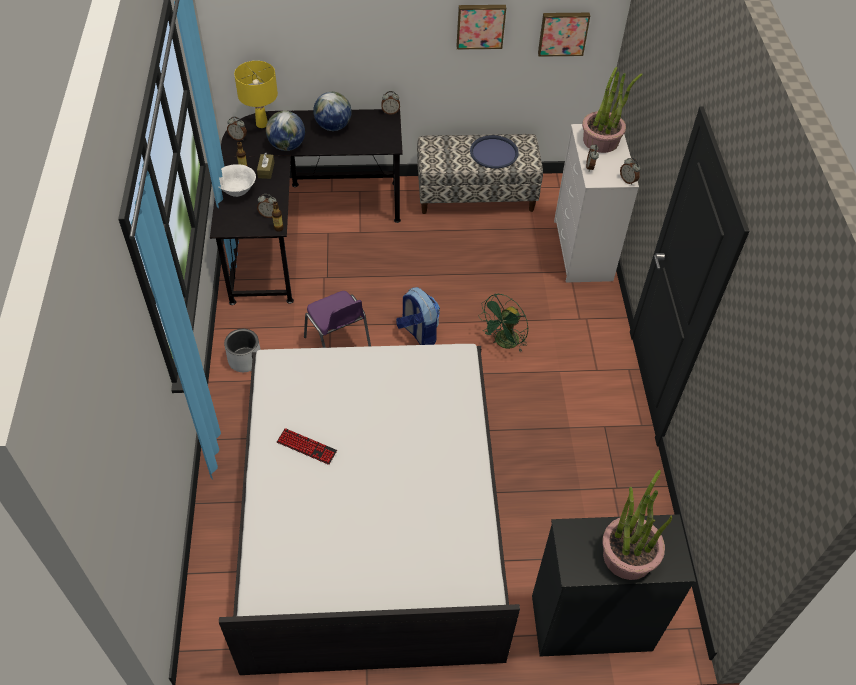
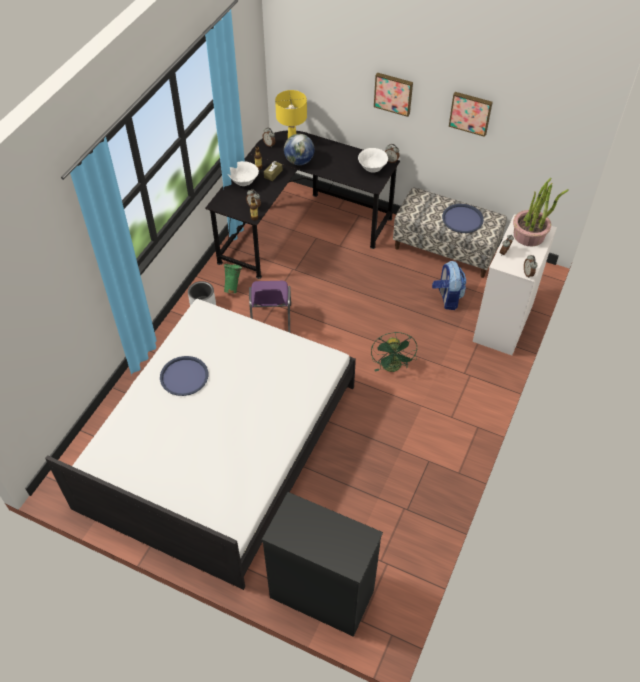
camera: 30 degrees right, 0 degrees up
(267, 324) = (233, 287): none -> green vase
(306, 447) = (184, 376): keyboard -> blue tray
(333, 126) = (341, 158): globe -> none
(376, 128) = (372, 169): none -> white bowl
(418, 333) = (334, 335): backpack -> backpack (447, 298)
(504, 343) = (392, 368): green fan -> green fan turned 75 degrees counterclockwise
(563, 33) = (538, 138): picture -> picture (393, 93)
(628, 555) = (323, 541): potted plant -> none

